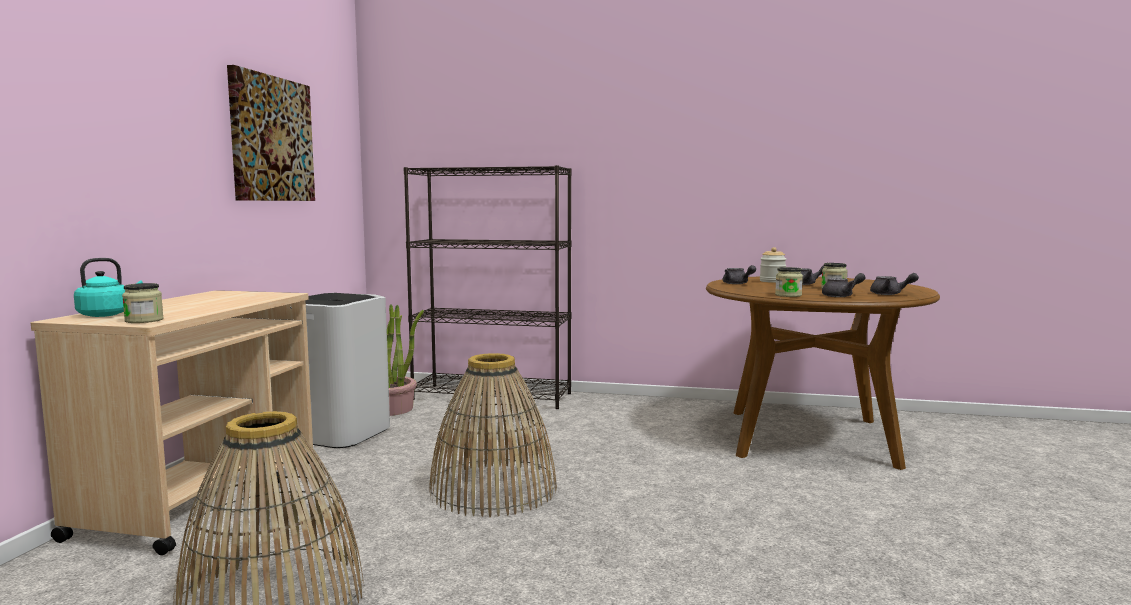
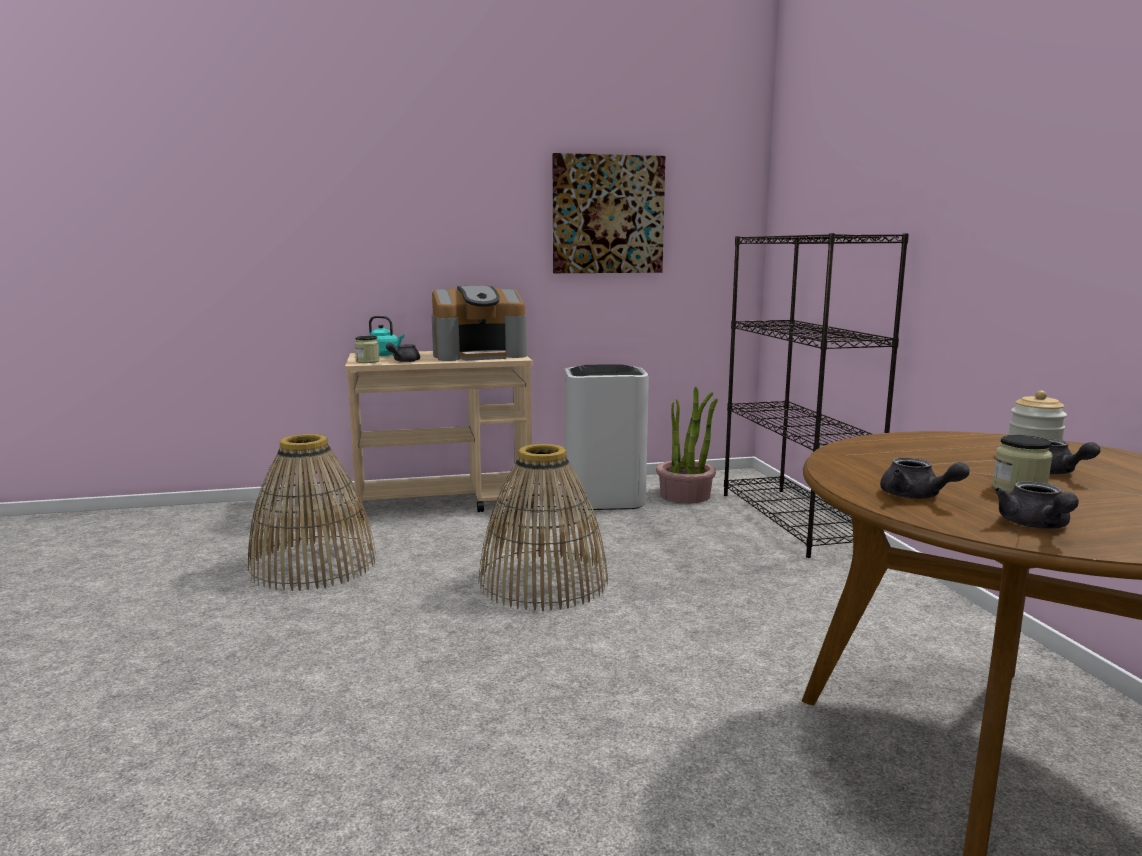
camera: 65 degrees right, 5 degrees up
(228, 298) = (479, 355): none -> coffee machine
(737, 284) = (938, 442): grey teapot -> grey teapot (403, 361)
(788, 295) = (851, 470): jar -> none

